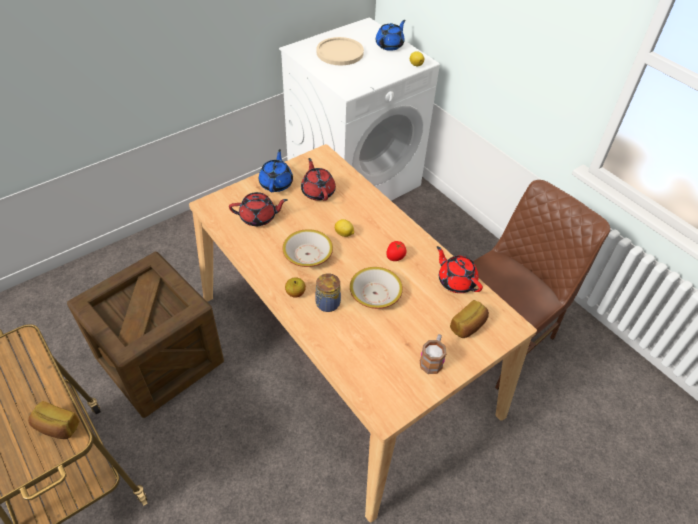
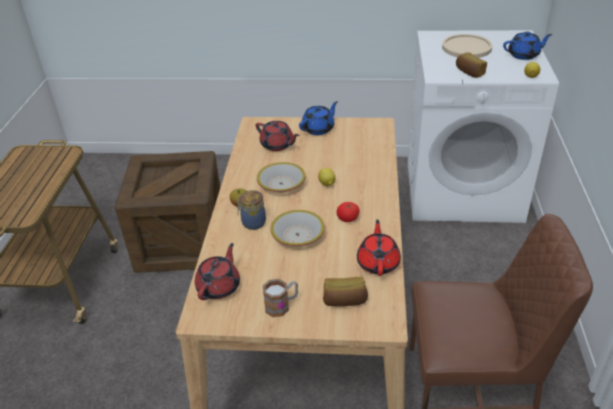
camera: 45 degrees right, 10 degrees down
(56, 427) = (26, 207): bread -> bread (469, 72)
(318, 191) = (343, 147): red teapot -> red teapot (219, 286)

